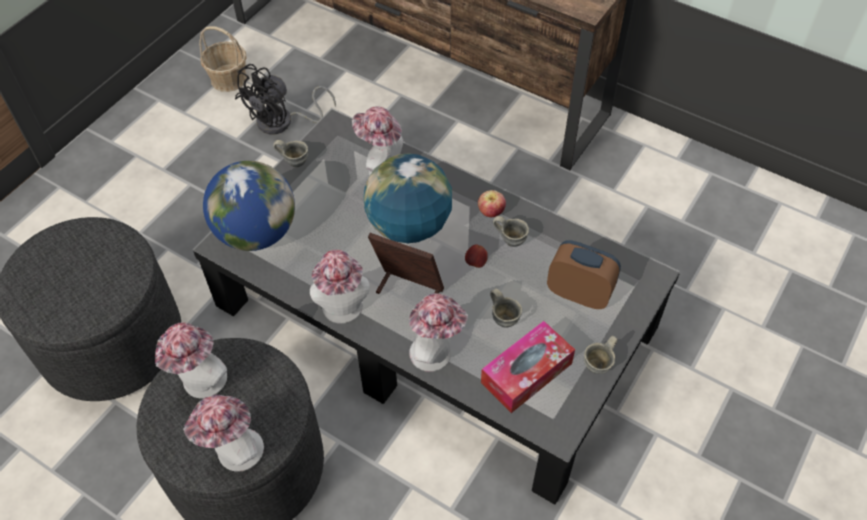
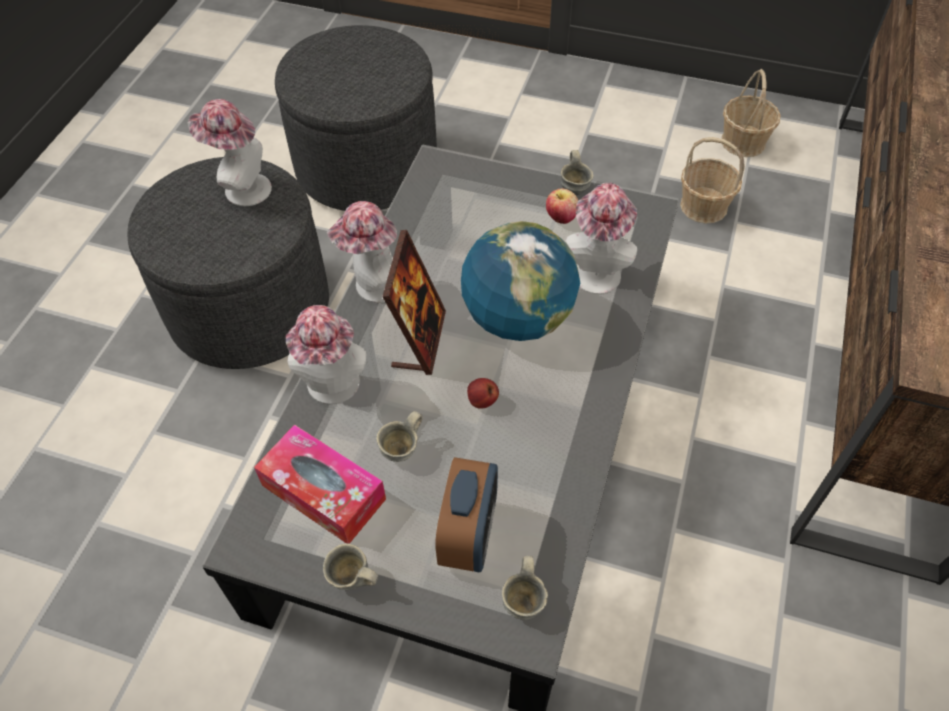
camera: 75 degrees right, 0 degrees up
(234, 453) = (165, 236): hat -> none
(256, 233) = (458, 185): globe -> none
(283, 122) = (704, 206): black fan -> basket
(491, 212) = (573, 401): apple -> apple (561, 218)
(511, 239) = (535, 433): grey mug -> grey mug (525, 601)

